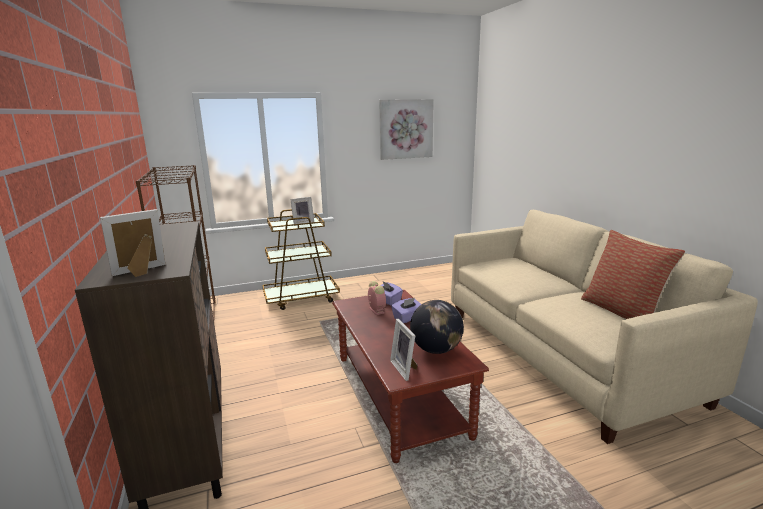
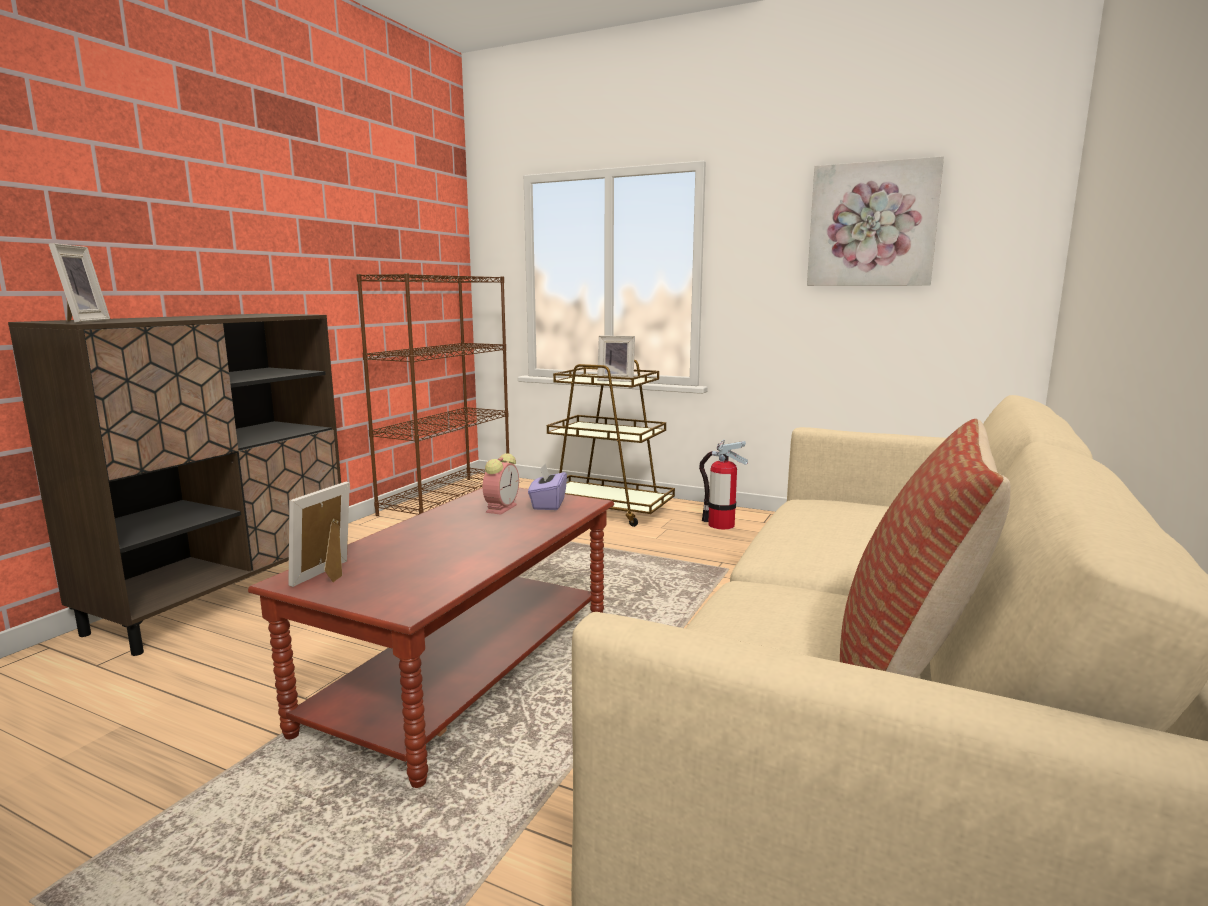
camera: 45 degrees right, 5 degrees down
(141, 272) = (80, 321): picture frame -> picture frame turned 75 degrees clockwise
(365, 287) = (720, 525): none -> fire extinguisher
(408, 318) = (507, 530): purple tissue box -> none
(436, 350) = (422, 575): globe -> none

